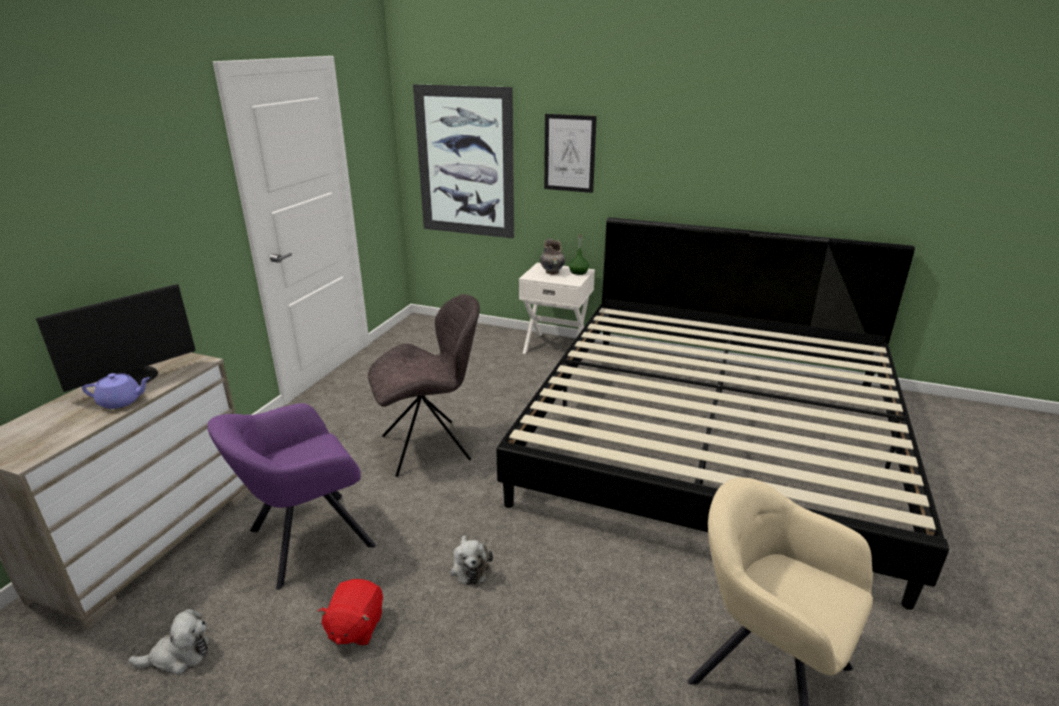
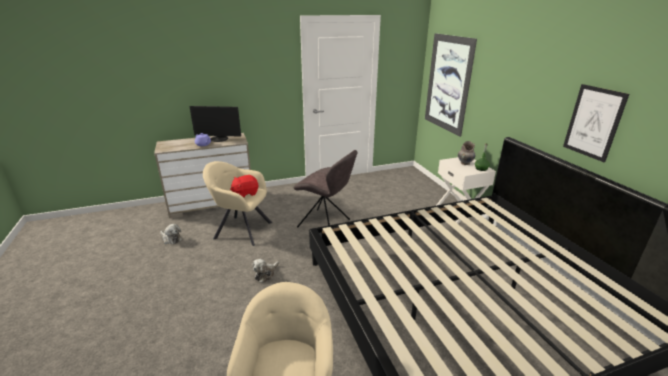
camera: 50 degrees right, 0 degrees up
(306, 540) = (241, 230): purple armchair -> beige armchair
(355, 627) = (210, 265): red plush toy -> red plush toy (245, 193)
(569, 153) = (497, 87): picture -> picture (593, 122)

